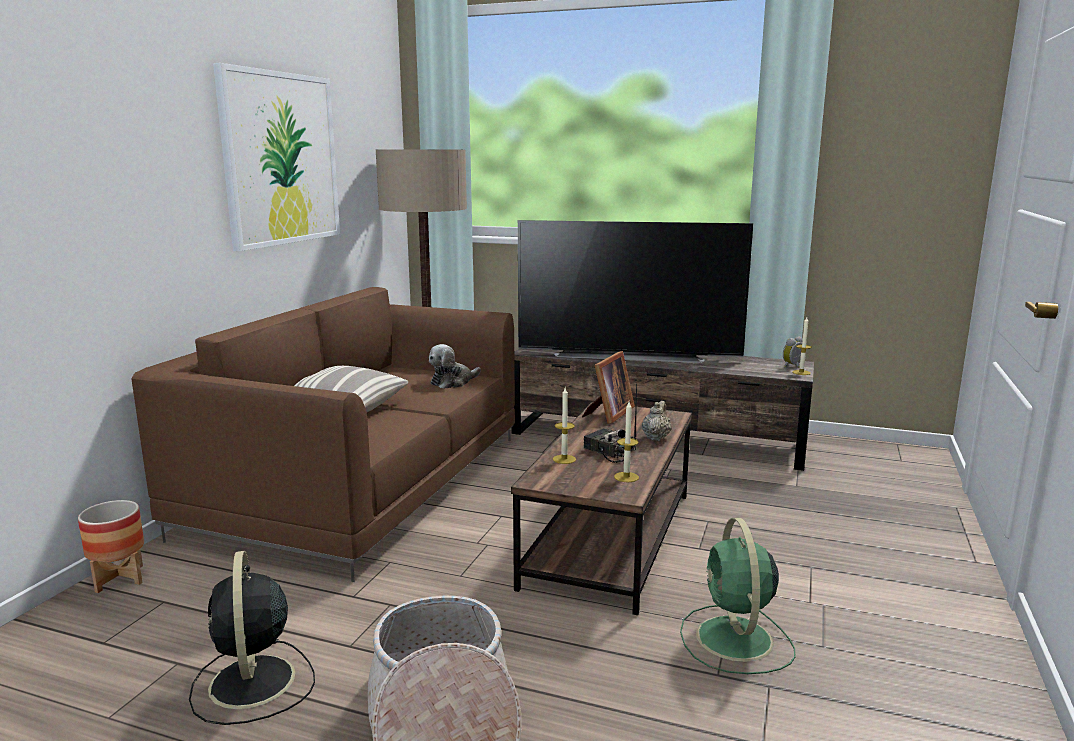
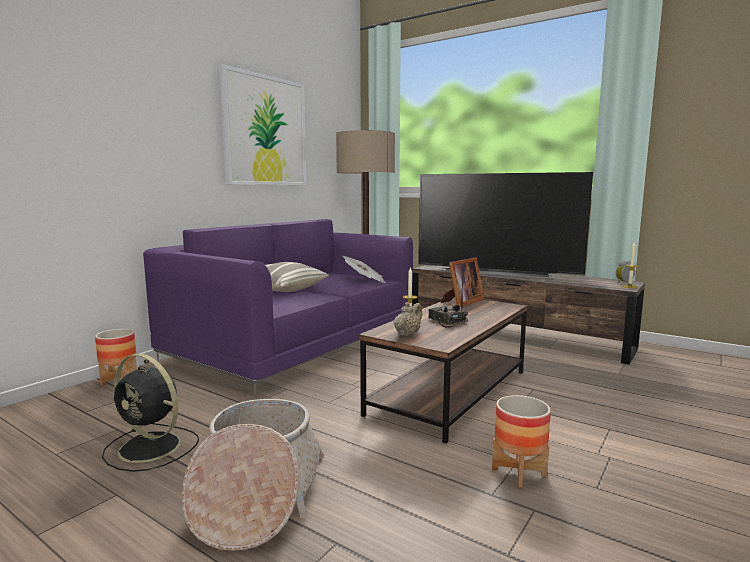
camera: 15 degrees right, 5 degrees down
(252, 684) = (152, 448): black fan -> black fan turned 60 degrees counterclockwise
(361, 483) = (296, 344): brown sofa -> purple sofa
(453, 382) = (365, 281): plush toy -> newspaper
(626, 477) = (448, 335): candle -> none
(656, 438) = (488, 316): beige teapot -> beige teapot (407, 334)
(735, 640) = (519, 472): green fan -> planter

